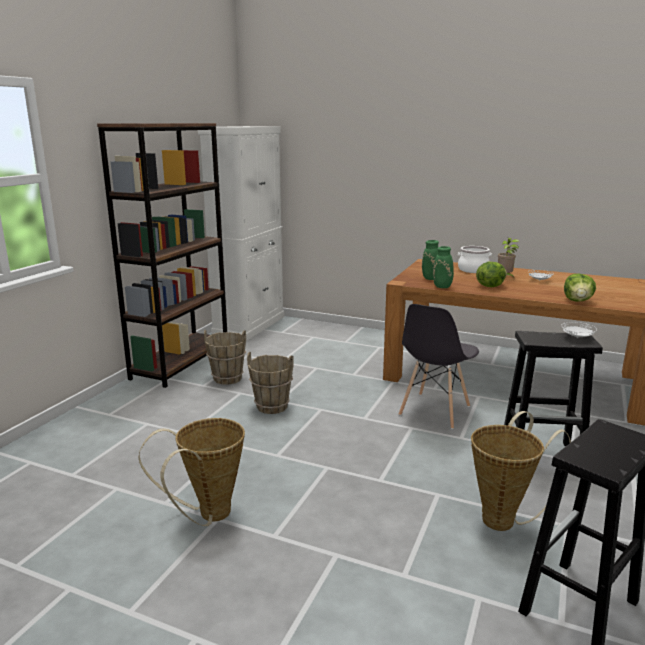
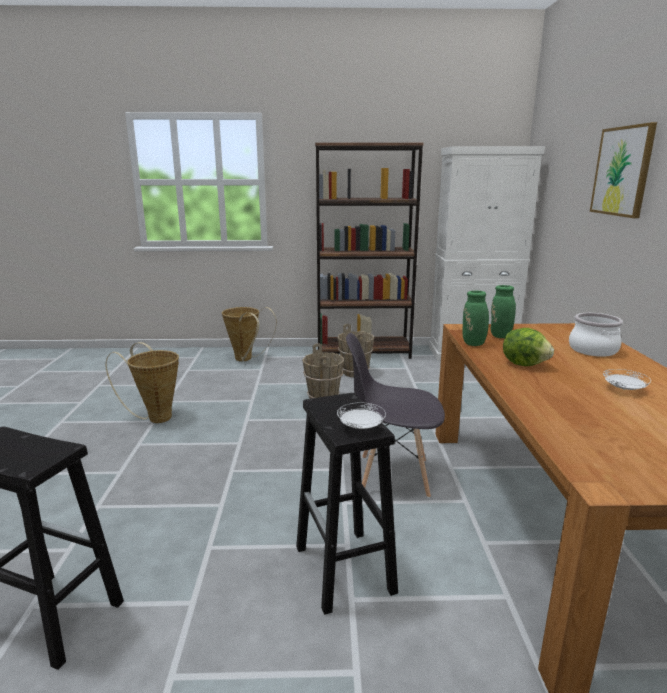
camera: 65 degrees right, 0 degrees up
(400, 150) = (622, 171): none -> picture
(504, 519) = (191, 552): basket -> basket (246, 359)
(505, 277) = (594, 368): potted plant -> none
(577, 301) = (544, 420): lettuce -> none

